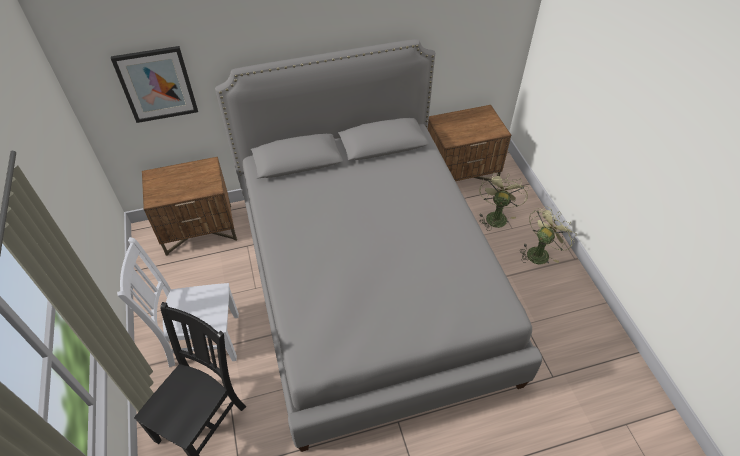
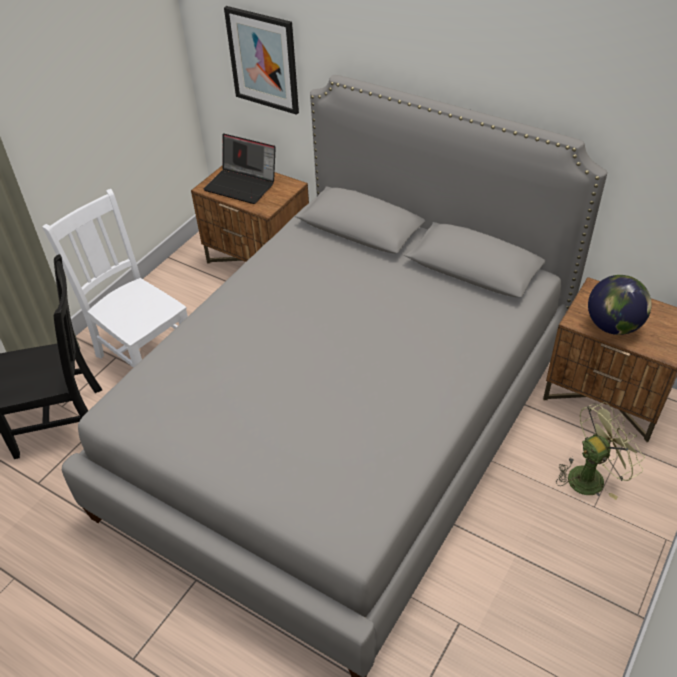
camera: 50 degrees right, 5 degrees down
(176, 183) = (242, 185): none -> laptop
(466, 133) = (613, 326): none -> globe
(540, 252) = (595, 564): green fan -> none

